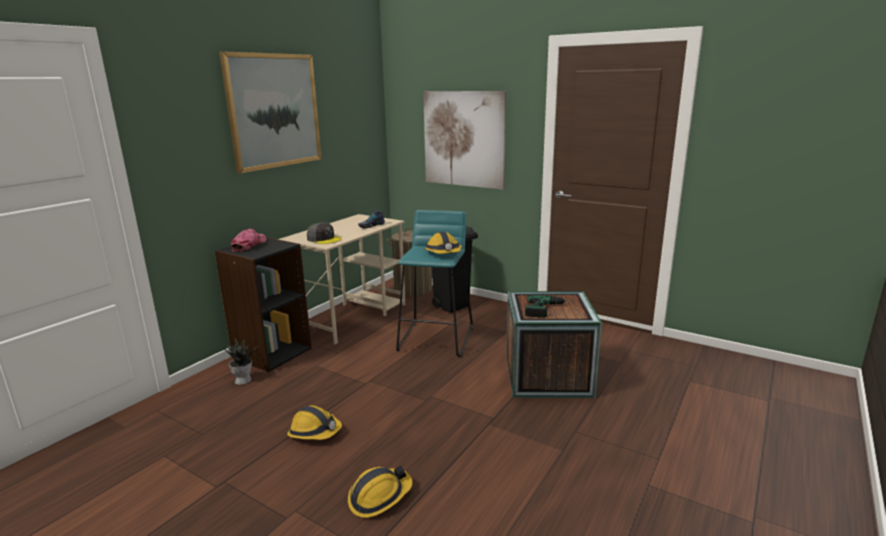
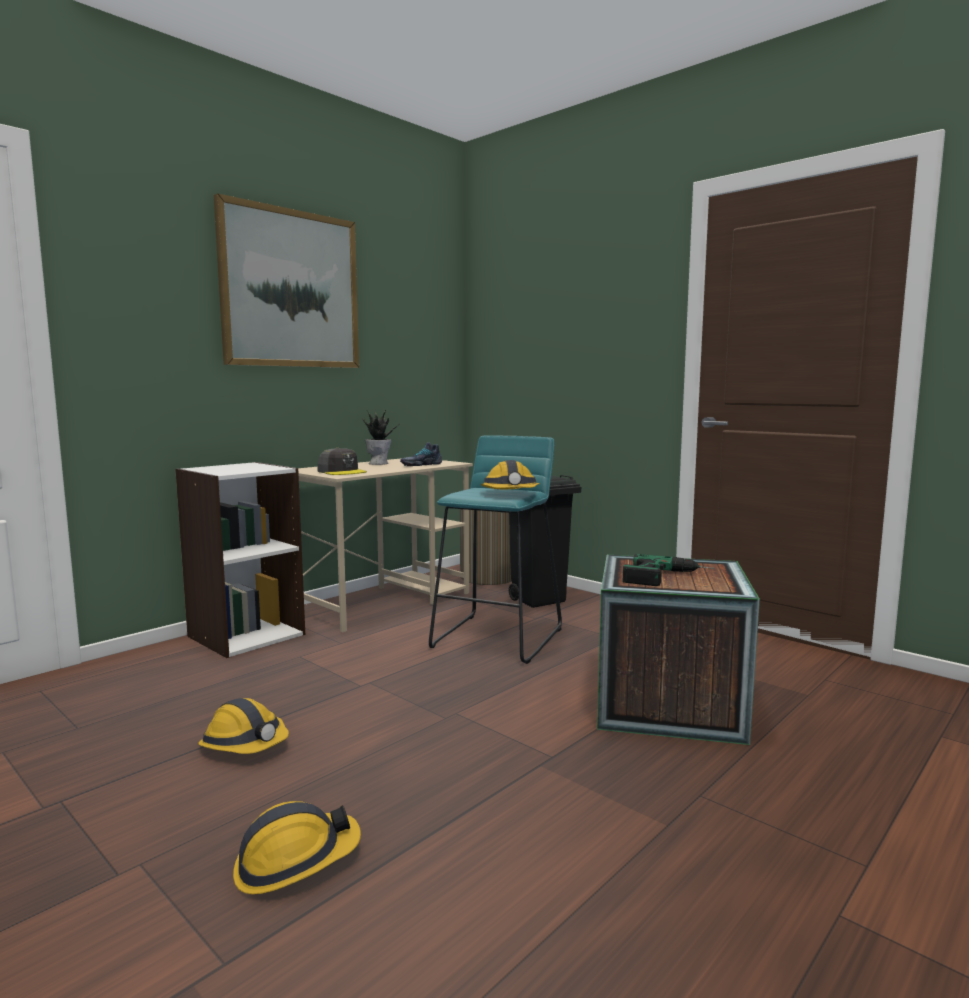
camera: 10 degrees right, 10 degrees down
(243, 380) = (184, 664): potted plant -> potted plant (379, 463)
(249, 245) = (227, 466): cap -> none
(271, 352) = (246, 635): black bookcase -> white bookcase
(464, 139) = (569, 350): picture -> none

